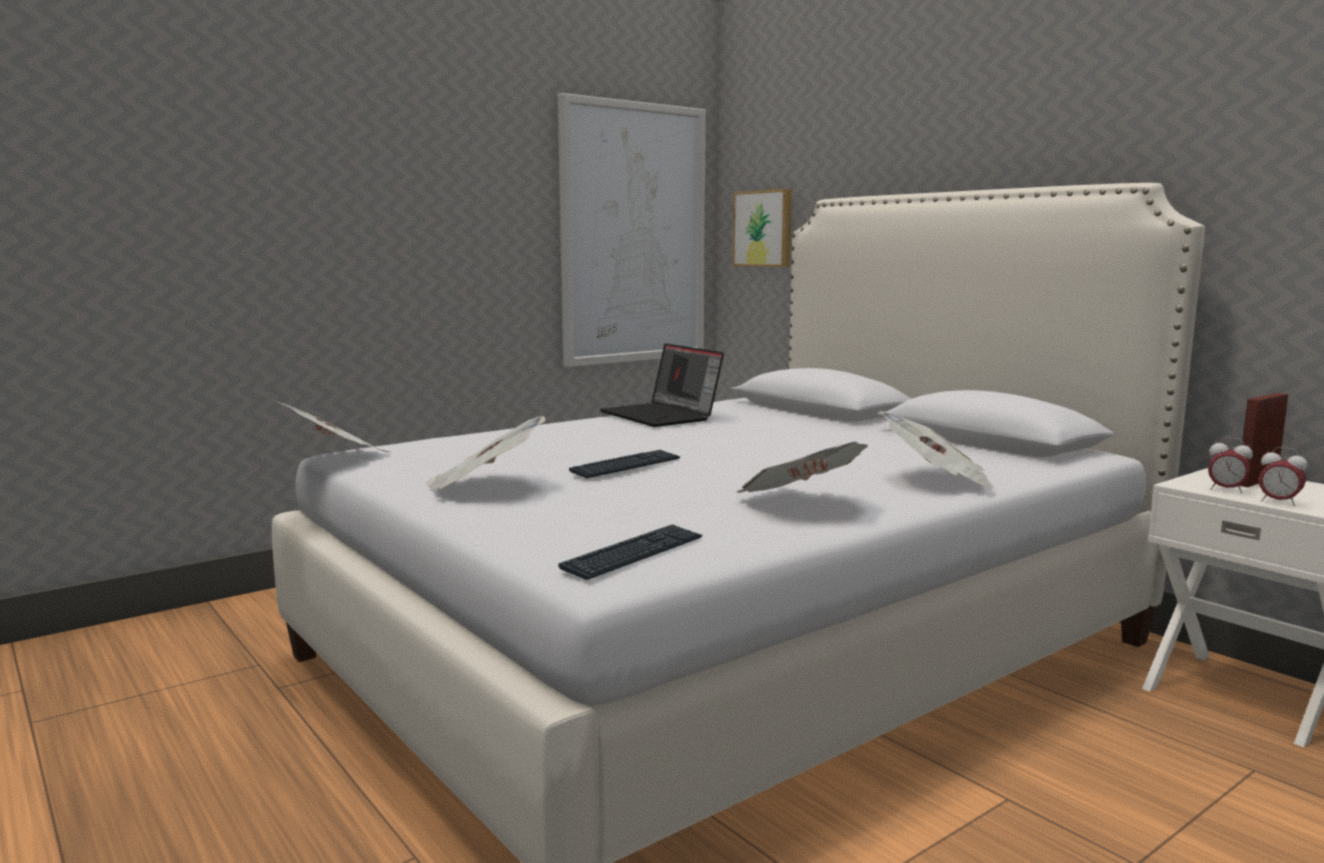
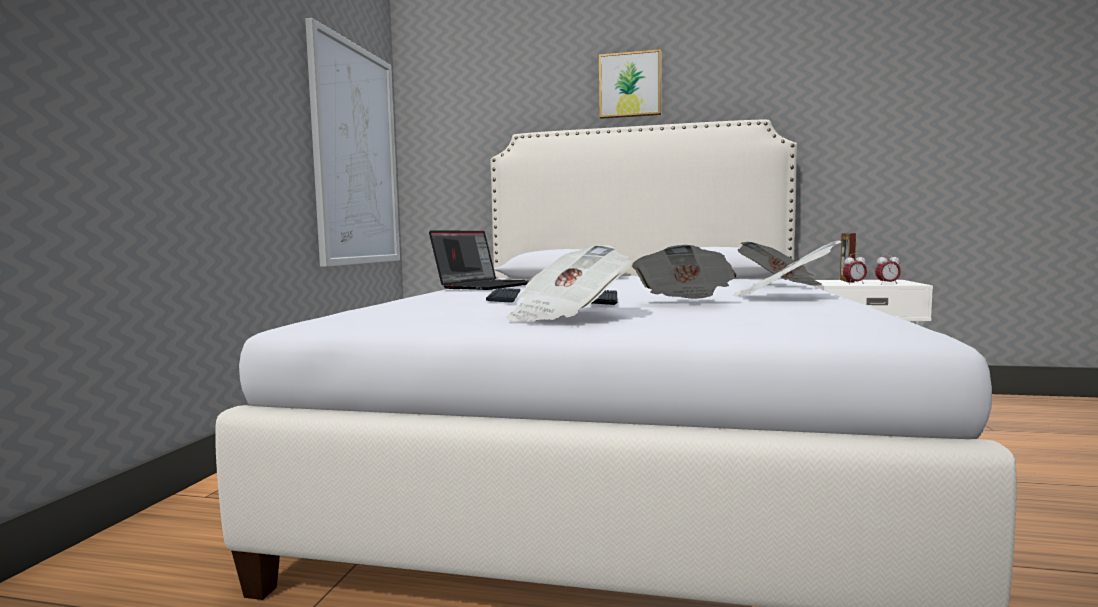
camera: 40 degrees left, 5 degrees down
(335, 455) = (318, 322): newspaper -> newspaper (684, 303)
(634, 554) = (852, 321): keyboard -> keyboard (505, 297)
(662, 416) = (486, 286): laptop -> laptop turned 75 degrees counterclockwise
(764, 228) = (448, 160): picture -> picture (630, 85)

